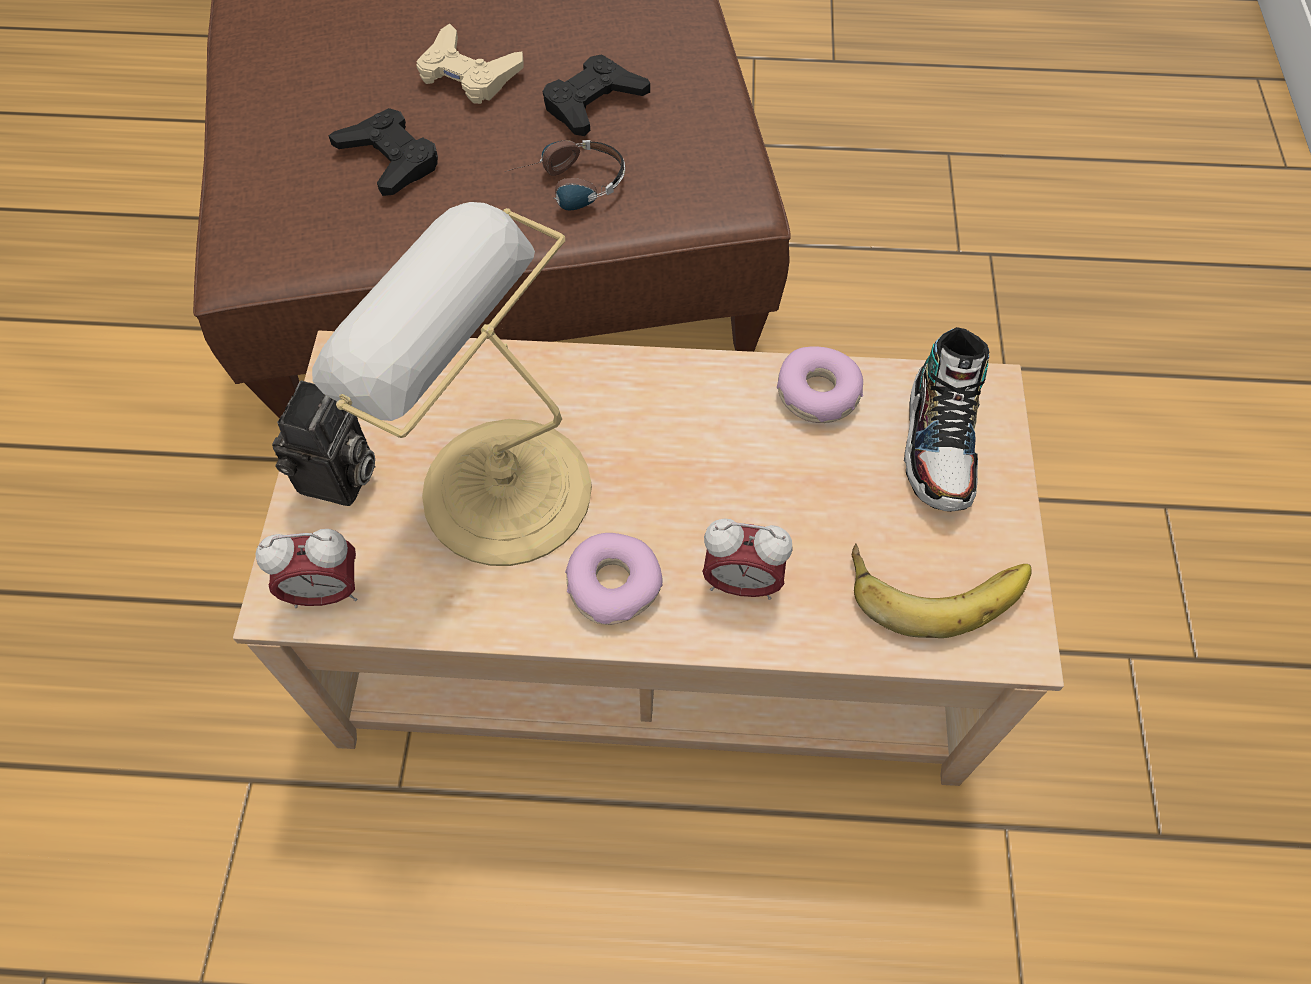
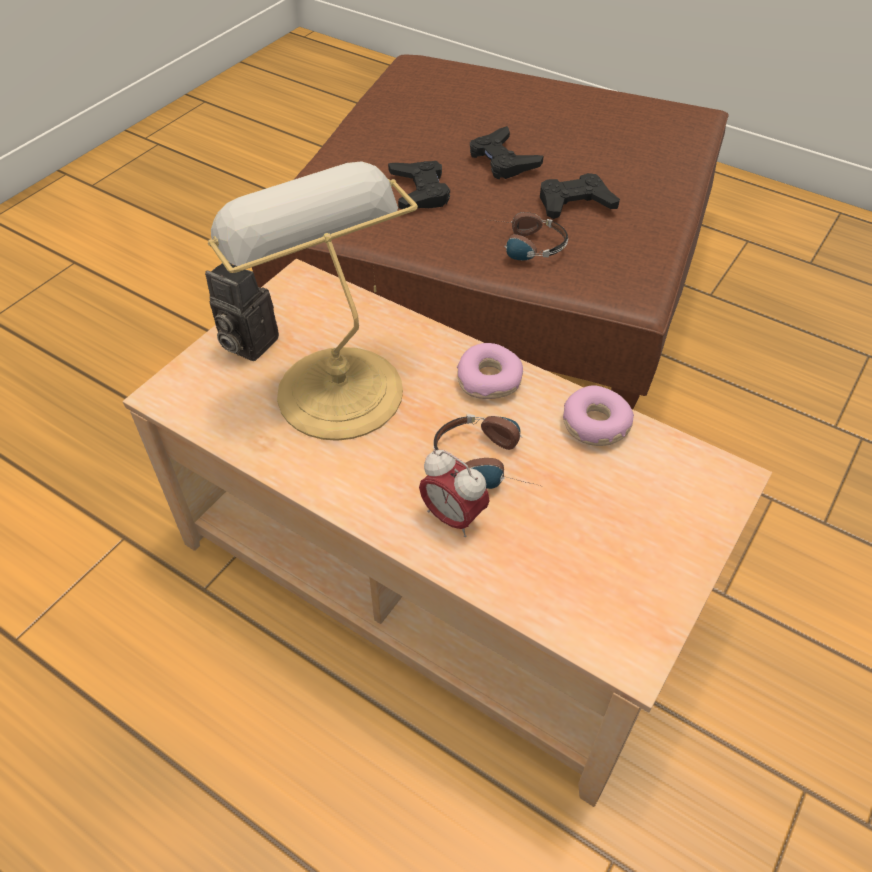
camera: 30 degrees right, 10 degrees down
(326, 592) = (191, 400): alarm clock -> none
(339, 480) = (245, 343): camera -> camera turned 75 degrees clockwise
(468, 74) = (502, 160): beige game controller -> black game controller
(613, 584) = (366, 477): donut -> donut (489, 379)
(739, 494) = (491, 462): none -> headphones
(935, 583) = (596, 586): banana -> none
(939, 443) = (667, 495): shoe -> none

